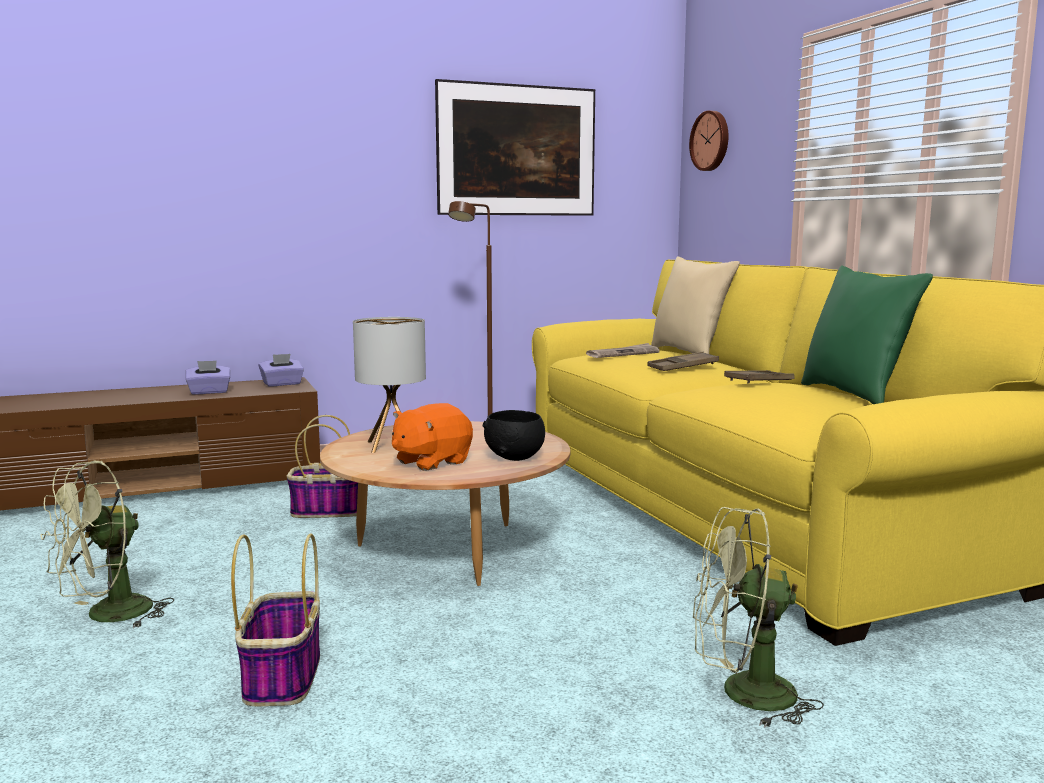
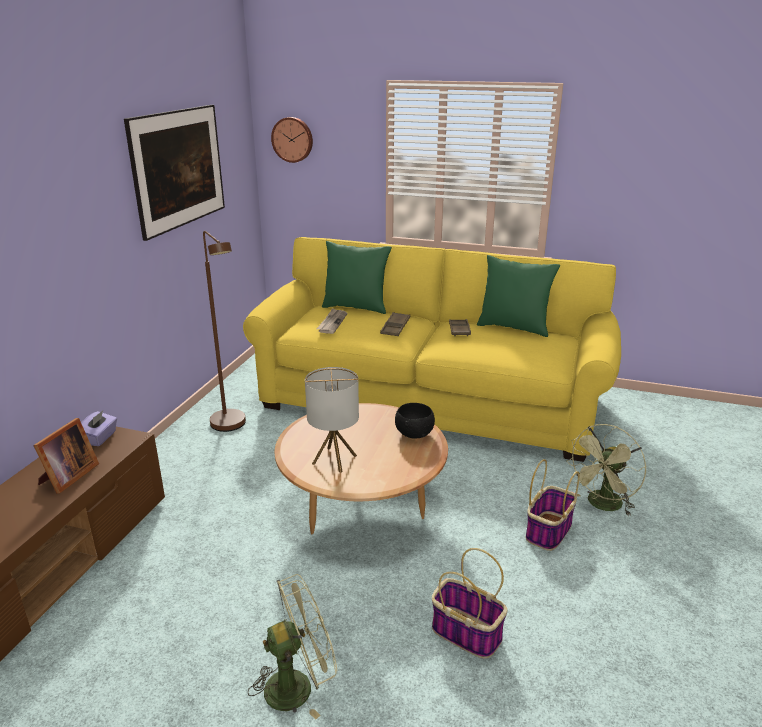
camera: 50 degrees left, 15 degrees up
(107, 616) = (298, 685): green fan -> green fan turned 105 degrees counterclockwise
(209, 392) = (67, 477): purple tissue box -> picture frame
(328, 511) = (230, 521): basket -> basket (548, 530)
(431, 462) = (389, 461): orange plush toy -> none
(689, 353) = (356, 307): beige pillow -> green pillow

